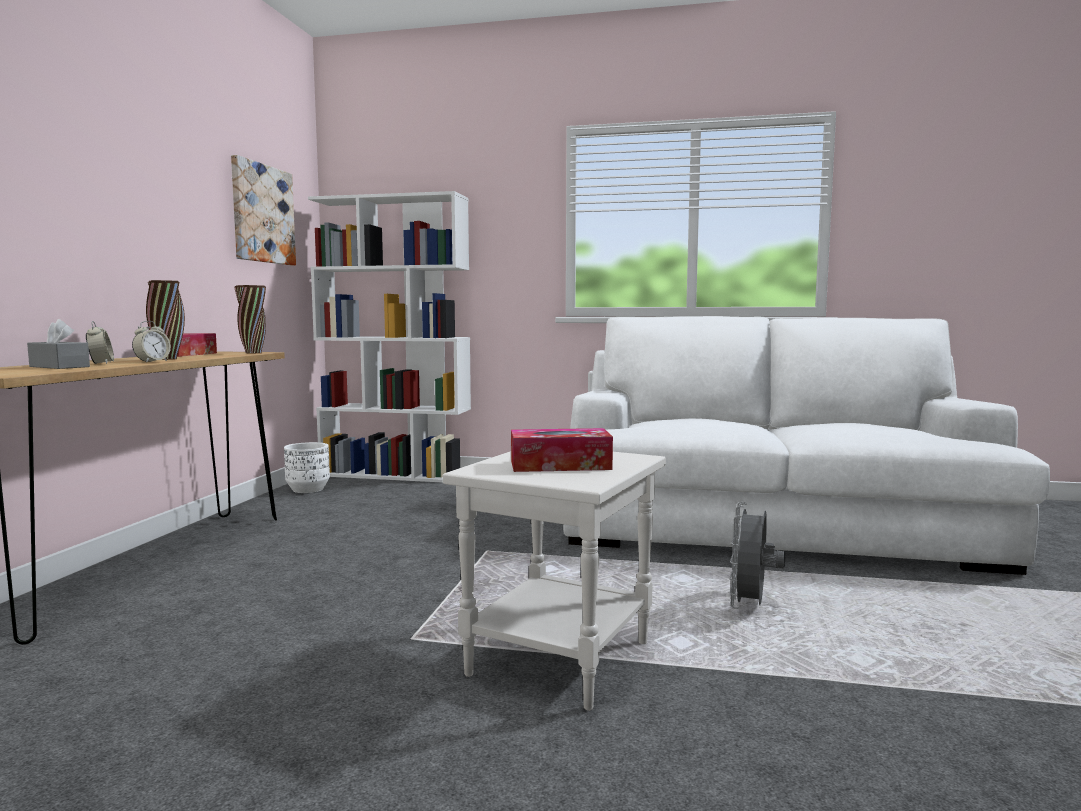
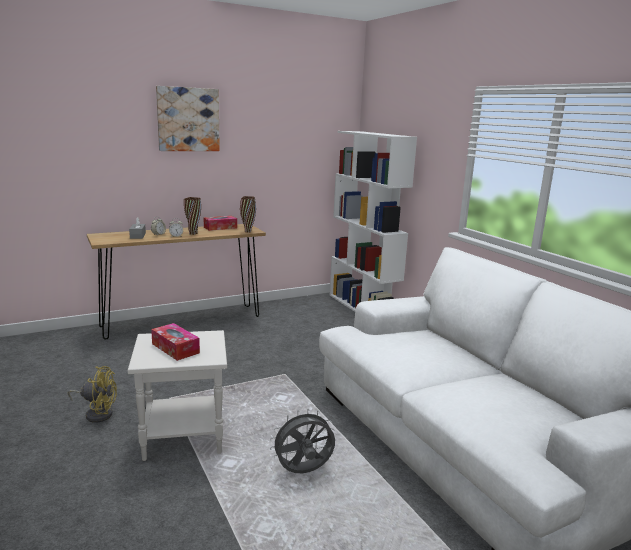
camera: 50 degrees right, 10 degrees up
(262, 214) = (301, 145): picture -> picture (188, 119)
(308, 489) = (306, 302): white planter -> none
(341, 720) = (97, 413): none -> yellow fan

